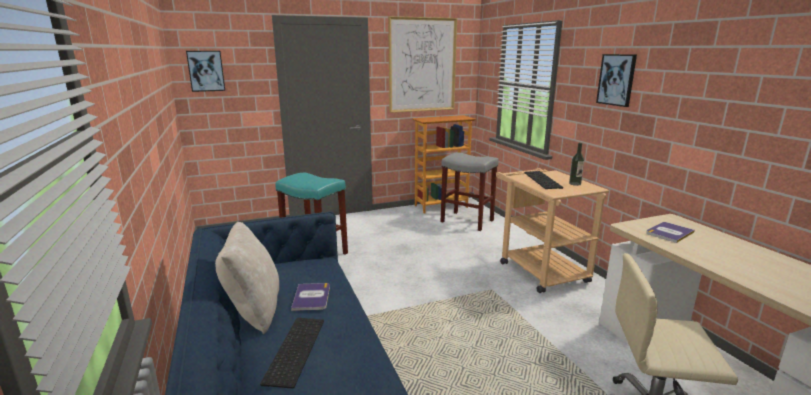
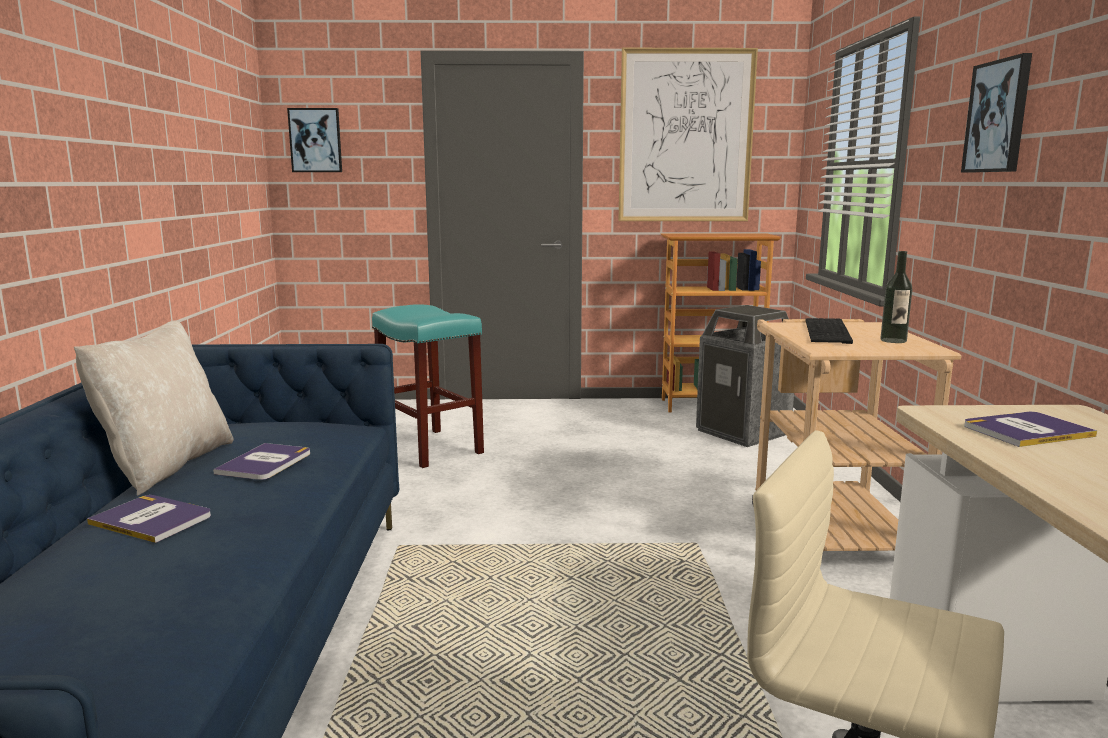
camera: 20 degrees right, 5 degrees down
(294, 349) = (152, 519): keyboard -> book
(468, 221) = (743, 432): grey stool -> trash can

